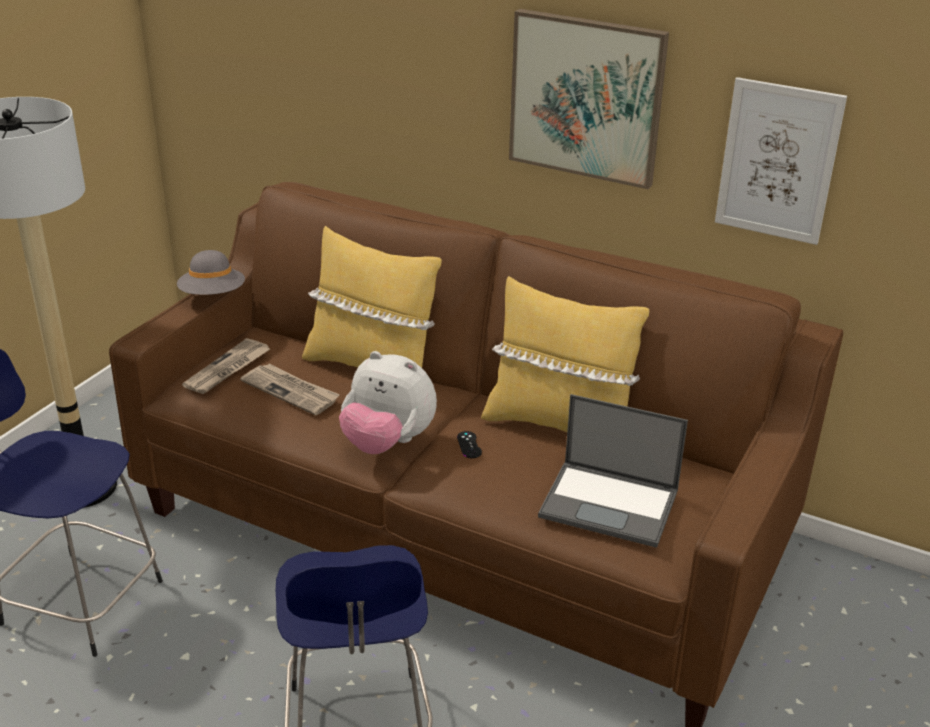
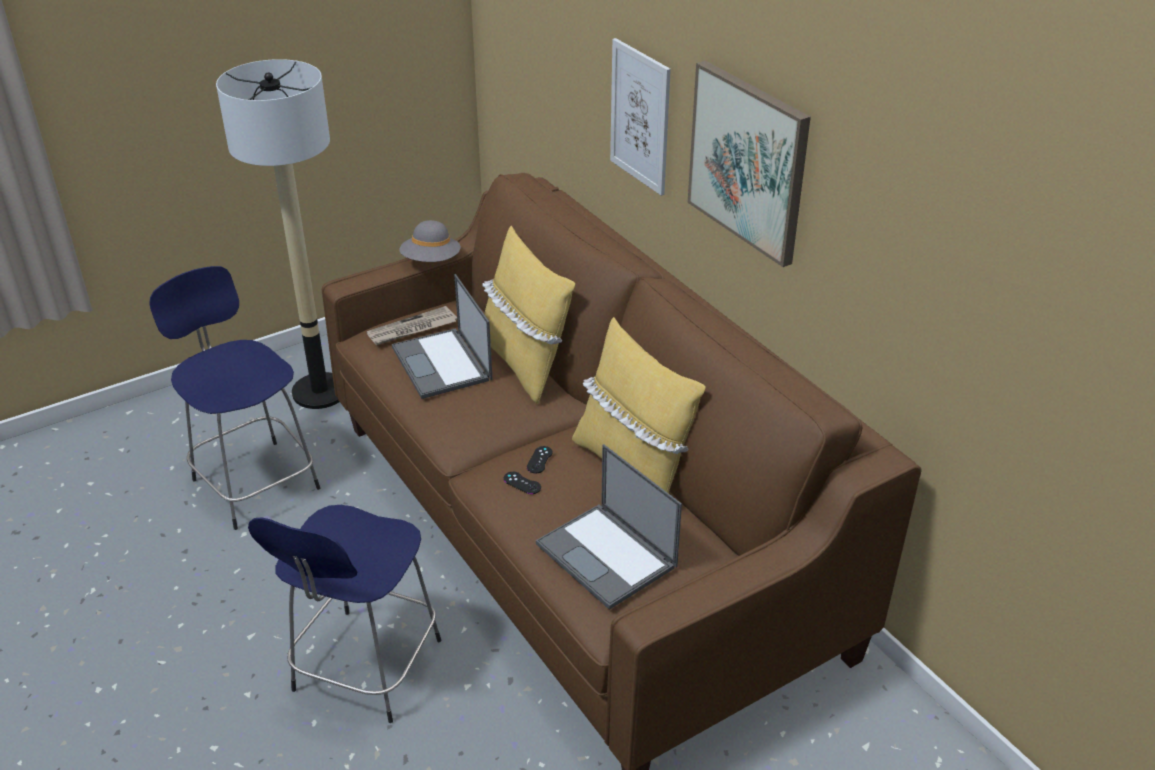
camera: 30 degrees right, 5 degrees up
(291, 391) = (442, 364): newspaper -> laptop
(387, 443) = (480, 435): plush toy -> none
(473, 470) = (522, 483): none -> black game controller
(778, 161) = (887, 275): picture -> picture (640, 116)

